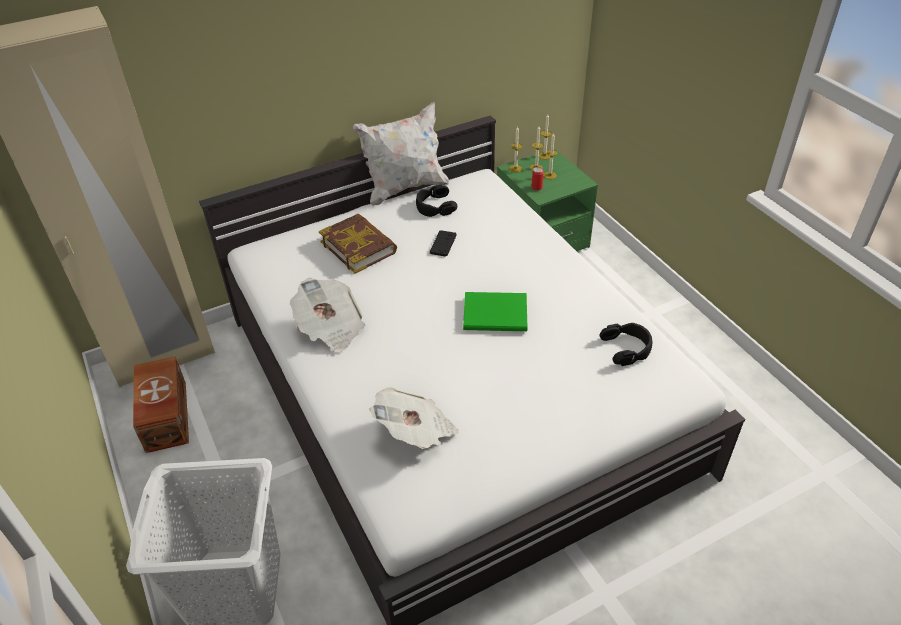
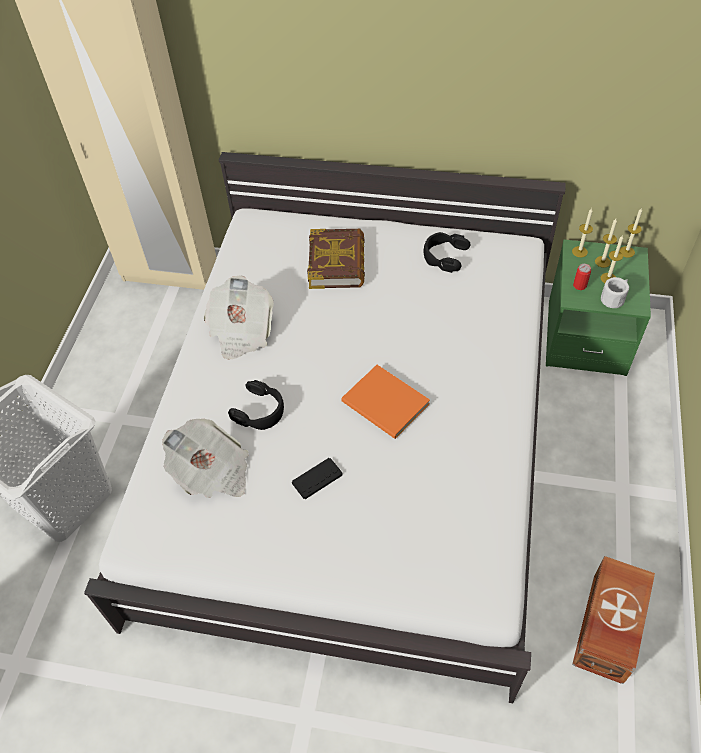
camera: 40 degrees right, 10 degrees up
(165, 417) = (130, 327): brown storage box -> brown storage box (606, 628)
(405, 188) = (436, 221): white pillow -> none
(443, 244) = (412, 301): black game controller -> black game controller (317, 479)
(497, 315) = (386, 405): green book -> orange book
(565, 185) = (614, 298): none -> white mug
(627, 348) = (470, 517): black headphones -> black headphones (260, 411)

